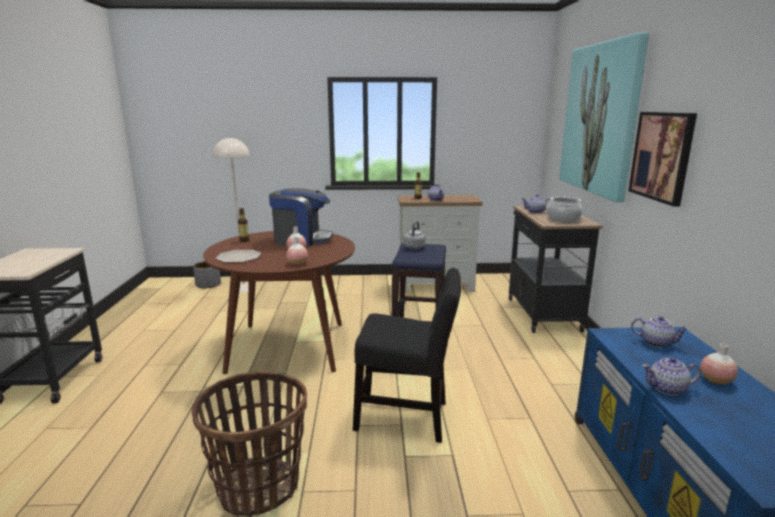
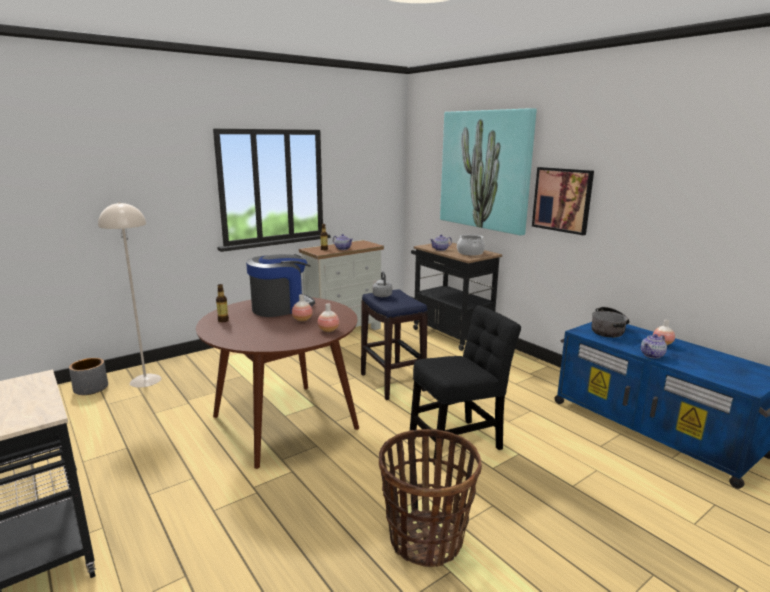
camera: 35 degrees left, 0 degrees up
(238, 257) = (258, 338): plate -> none
(656, 343) = (609, 330): teapot -> cooking pot

